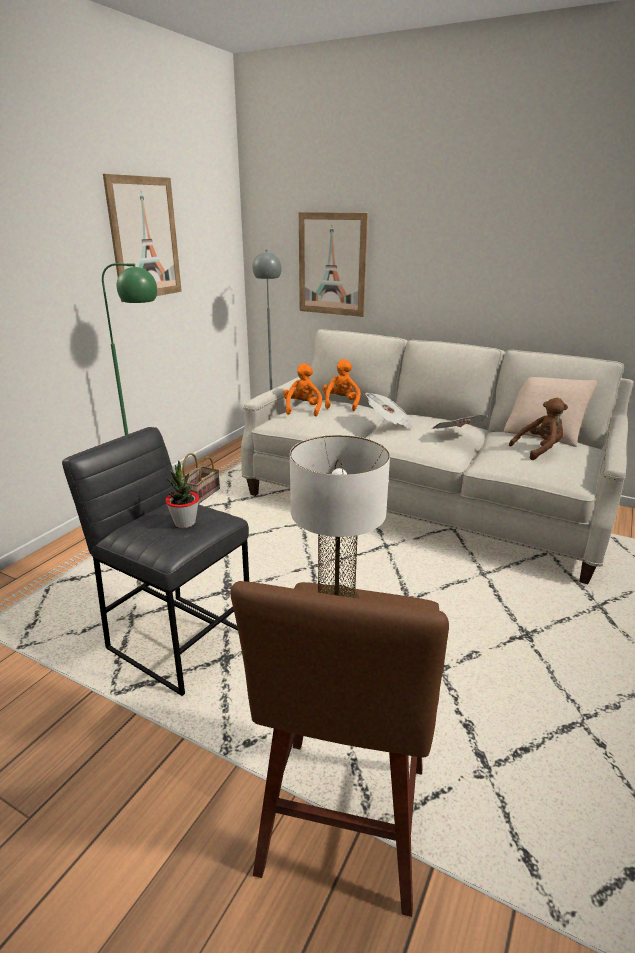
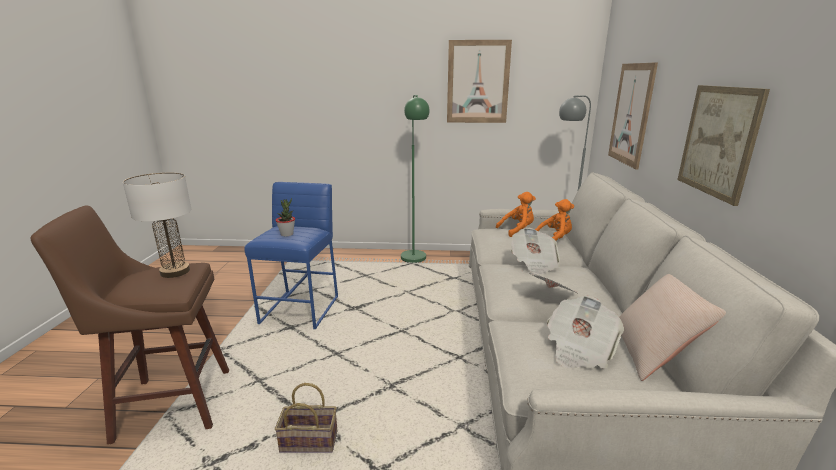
camera: 65 degrees right, 5 degrees down
(178, 641) = (301, 309): grey stool -> blue stool
(201, 494) = (455, 267): basket -> basket (310, 441)
(479, 277) = (718, 141): none -> picture
(539, 450) = (579, 349): brown plush toy -> newspaper

